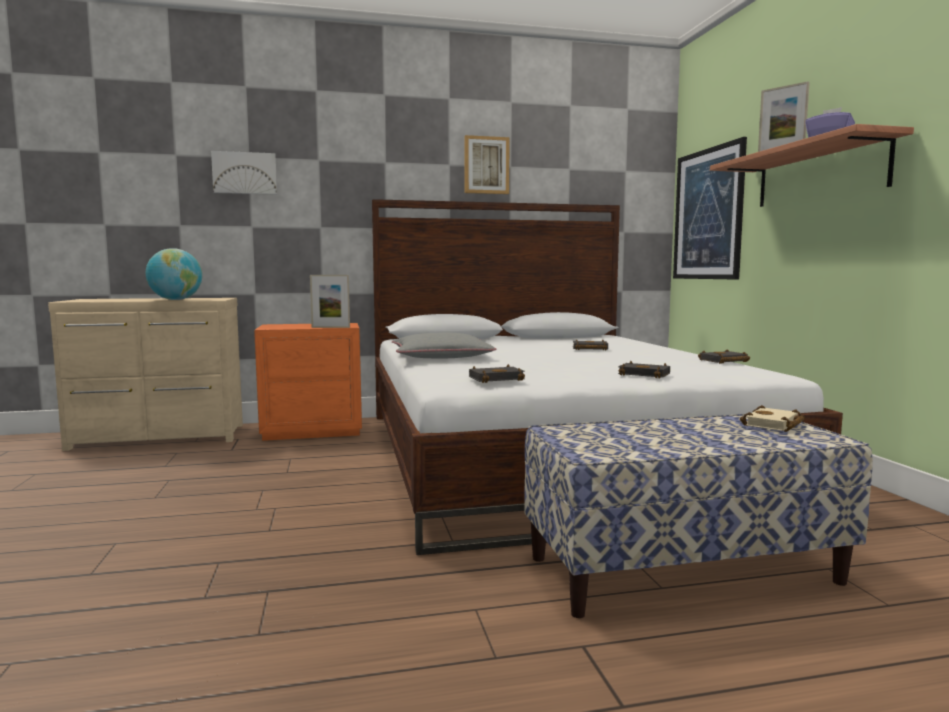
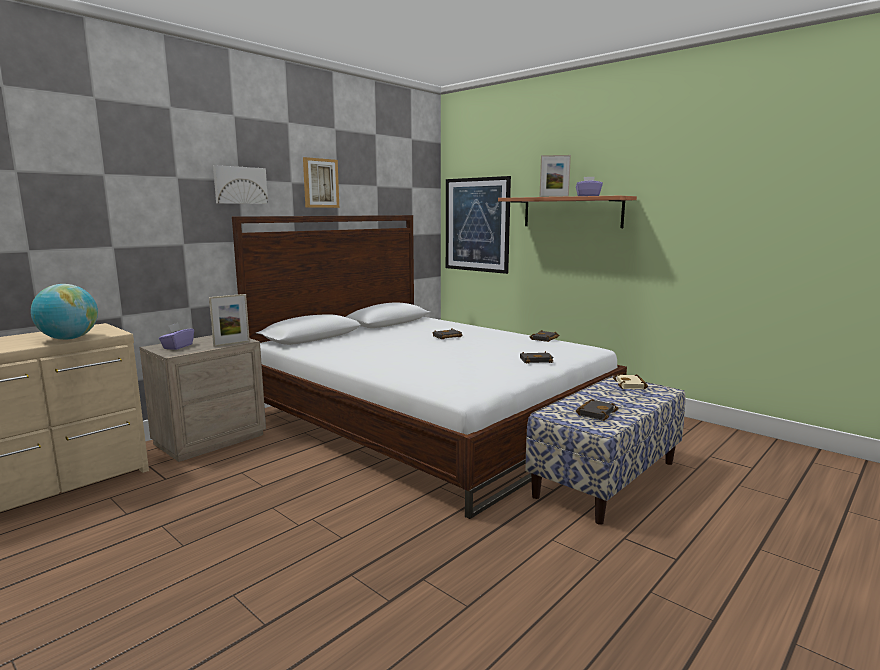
camera: 35 degrees left, 5 degrees up
(245, 173) = (102, 191): picture -> picture (240, 185)
(286, 326) = (177, 346): none -> purple tissue box
(313, 430) = (209, 439): orange nightstand -> beige nightstand
(441, 357) = (372, 362): grey pillow -> none
(497, 378) = (476, 382): black book -> black book (595, 413)

